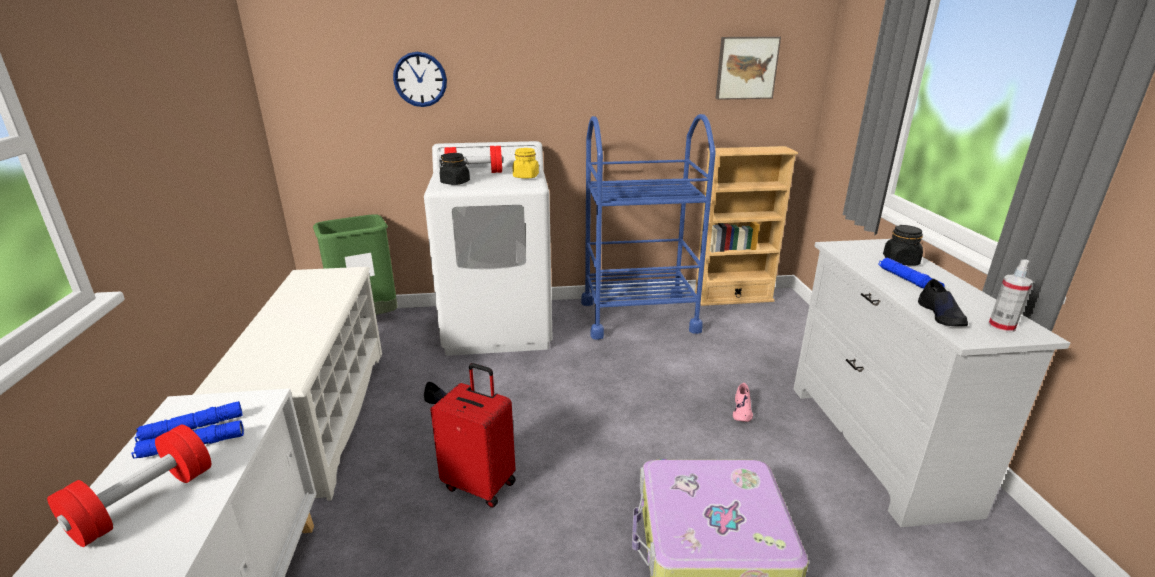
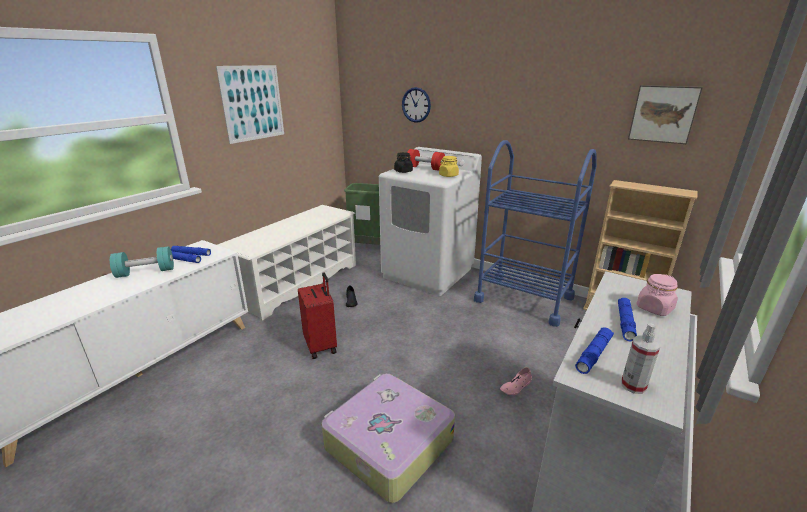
camera: 40 degrees right, 0 degrees up
(144, 503) = (146, 272): red dumbbell -> turquoise dumbbell
(151, 97) = (253, 103): none -> picture
(900, 261) = (654, 308): black jar -> pink jar
(941, 315) = (594, 354): black shoe -> blue flashlight

